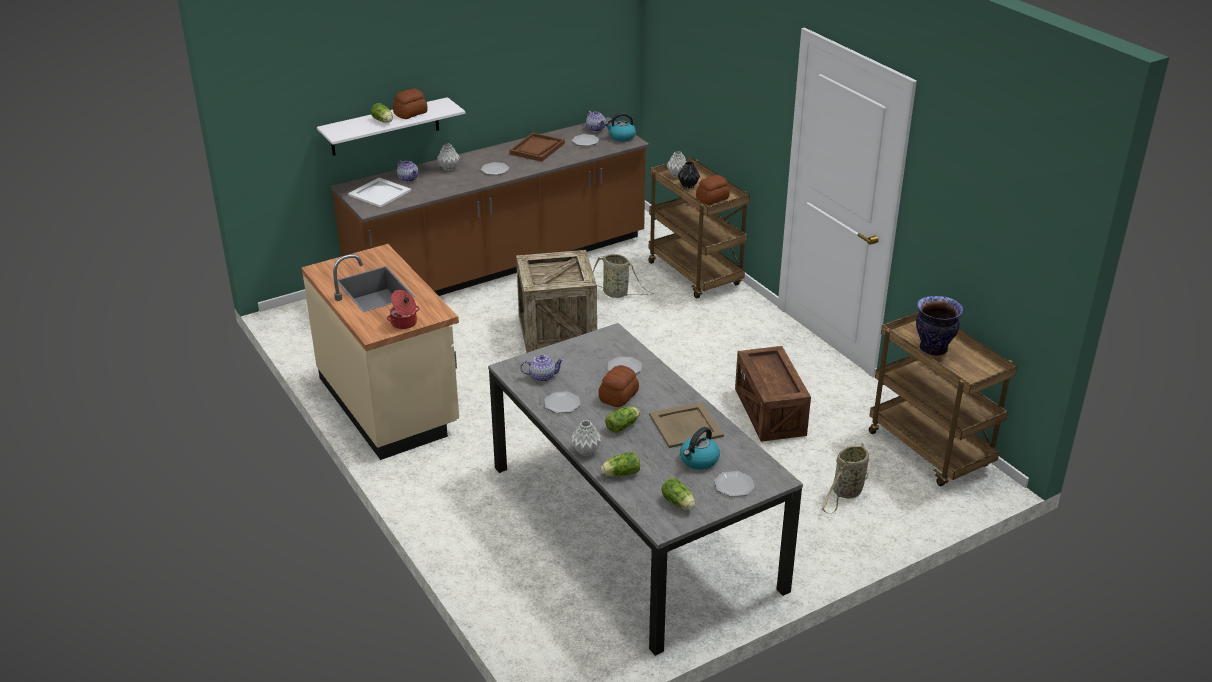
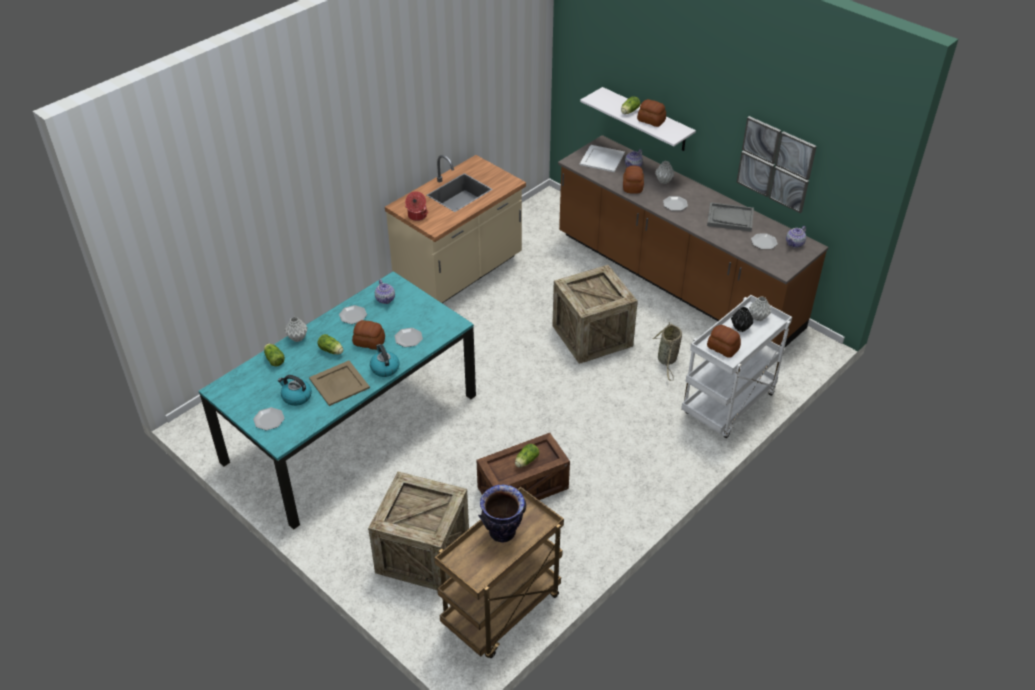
camera: 75 degrees right, 10 degrees up
(446, 185) = (633, 186): none -> bread
(537, 149) = (730, 218): brown tray -> grey tray
(540, 72) = (775, 164): none -> picture
(621, 137) = (787, 262): kettle -> kettle (384, 368)
(632, 526) = (352, 427): grey dining table -> turquoise dining table
(679, 504) = (243, 394): lettuce -> lettuce (525, 461)
(696, 275) = (728, 406): brown cart -> white cart
(846, 493) = (423, 553): basket -> crate

